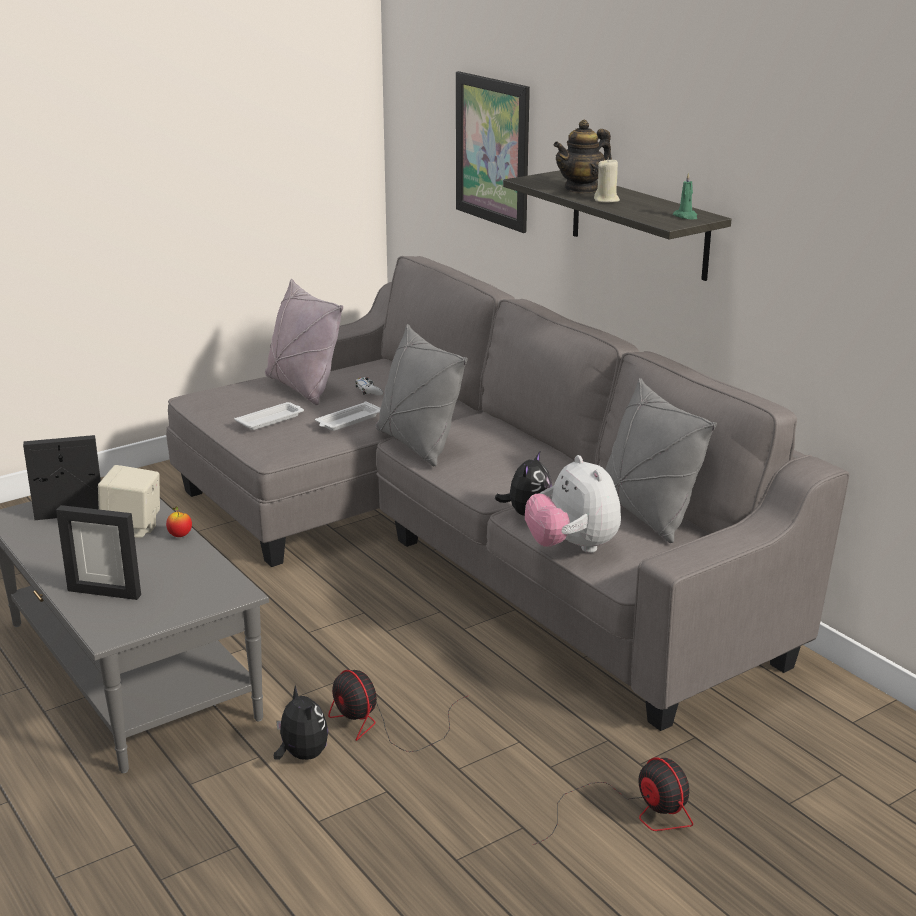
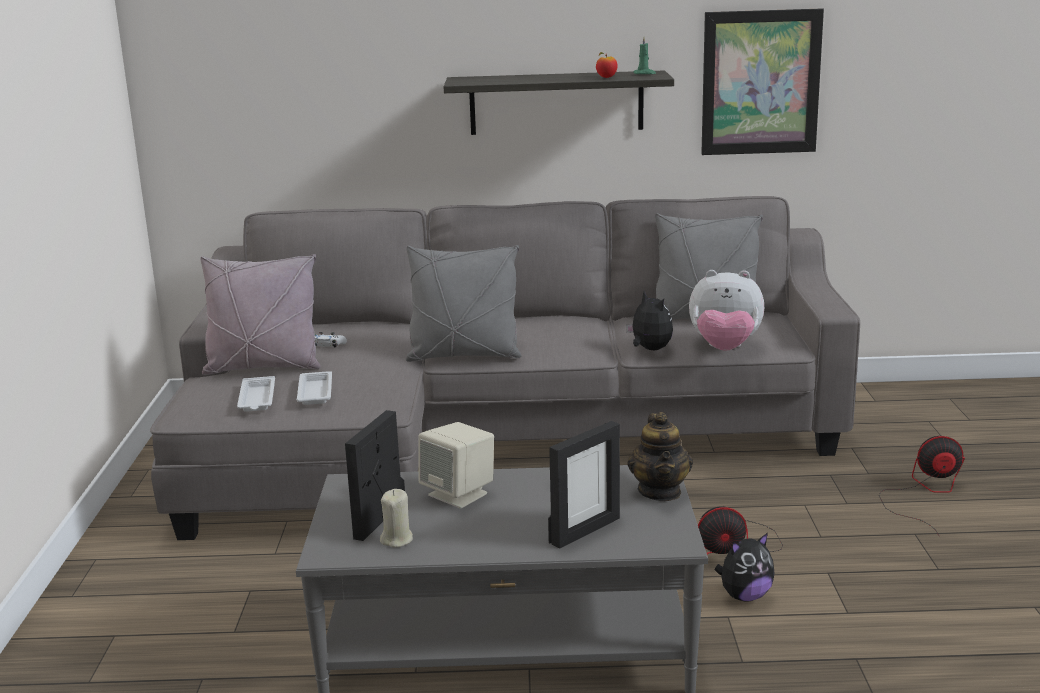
camera: 55 degrees left, 5 degrees down
(180, 535) = (507, 476): apple -> apple (606, 77)
(301, 755) = (744, 596): plush toy -> plush toy turned 150 degrees clockwise
(348, 421) = (377, 365): white tray -> white tray (257, 399)
(492, 151) = (337, 81): picture -> picture (760, 82)
(582, 189) = (519, 78): teapot -> teapot (660, 491)
(606, 200) = (564, 78): beige candle -> beige candle (397, 539)

